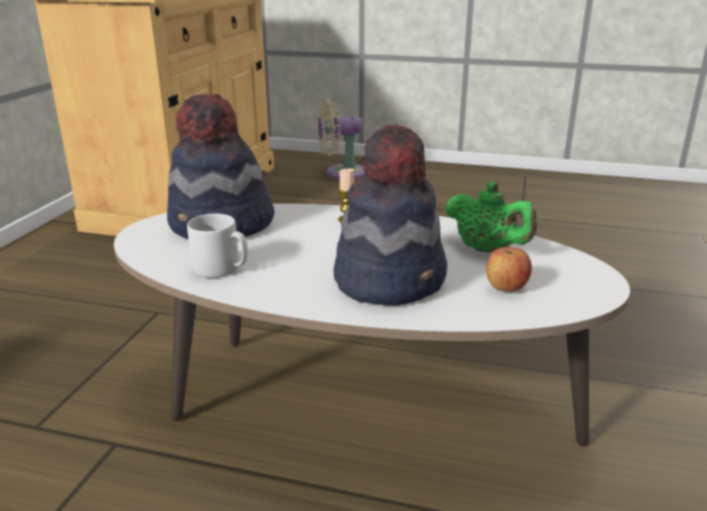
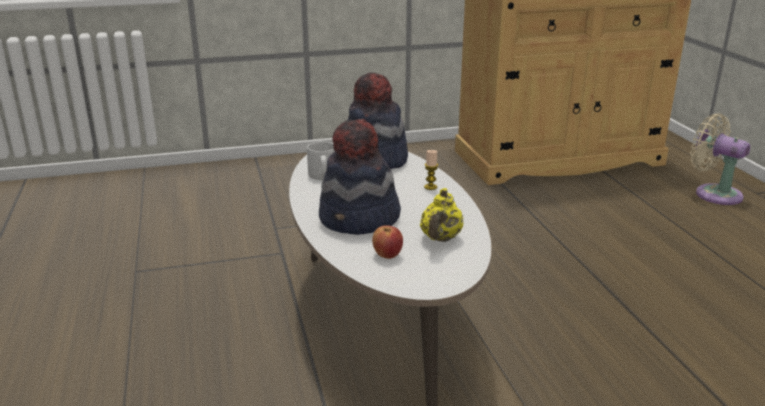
camera: 60 degrees right, 0 degrees up
(487, 249) = (440, 239): green teapot -> yellow teapot

